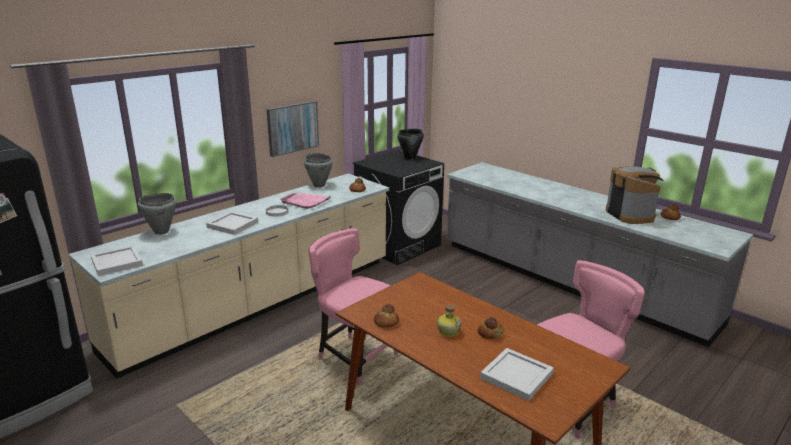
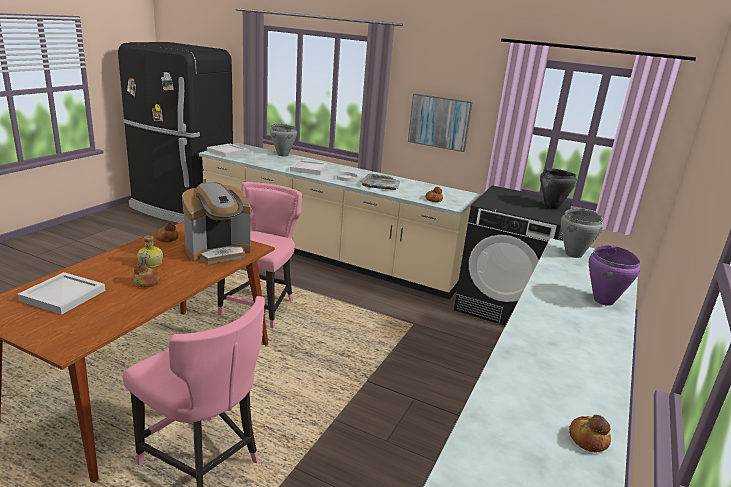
camera: 70 degrees right, 0 degrees up
(305, 201) = (381, 184): pink tray -> grey tray
(319, 185) = (429, 186): grey cooking pot -> grey cooking pot (574, 254)
(540, 183) = (604, 300): none -> purple cooking pot
(630, 215) = (548, 384): coffee machine -> coffee machine (218, 251)

